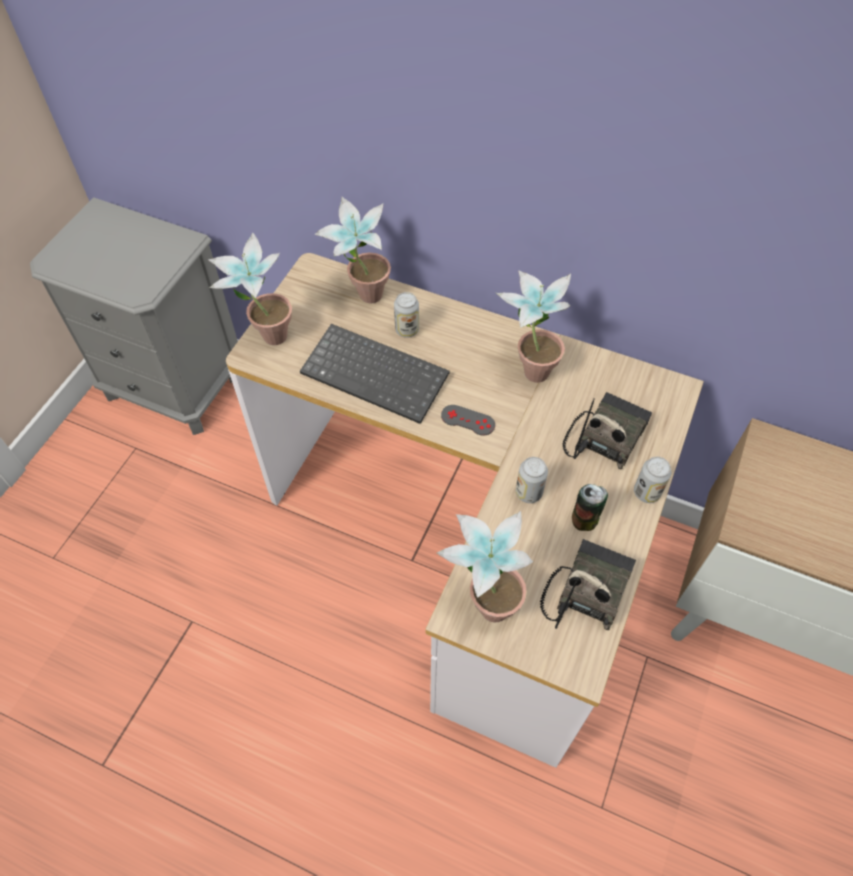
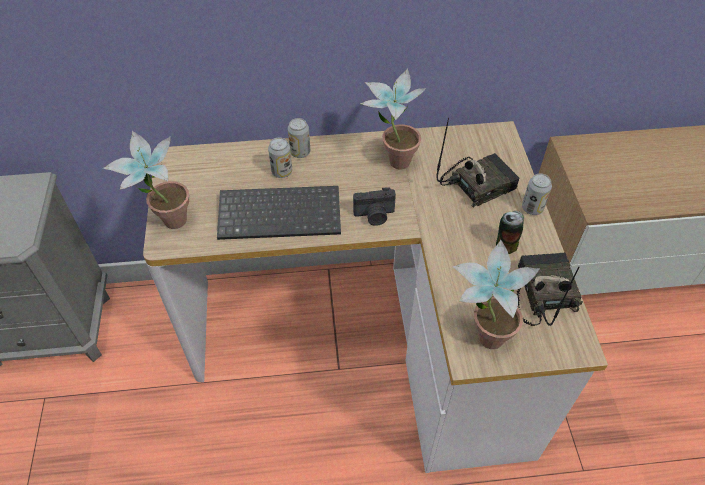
camera: 30 degrees left, 5 degrees down
(362, 298) = (229, 163): potted plant -> none
(468, 420) = (374, 216): grey game controller -> camera
(528, 492) = (455, 245): can -> can (300, 152)
(604, 436) = (477, 184): radio -> radio turned 60 degrees clockwise

